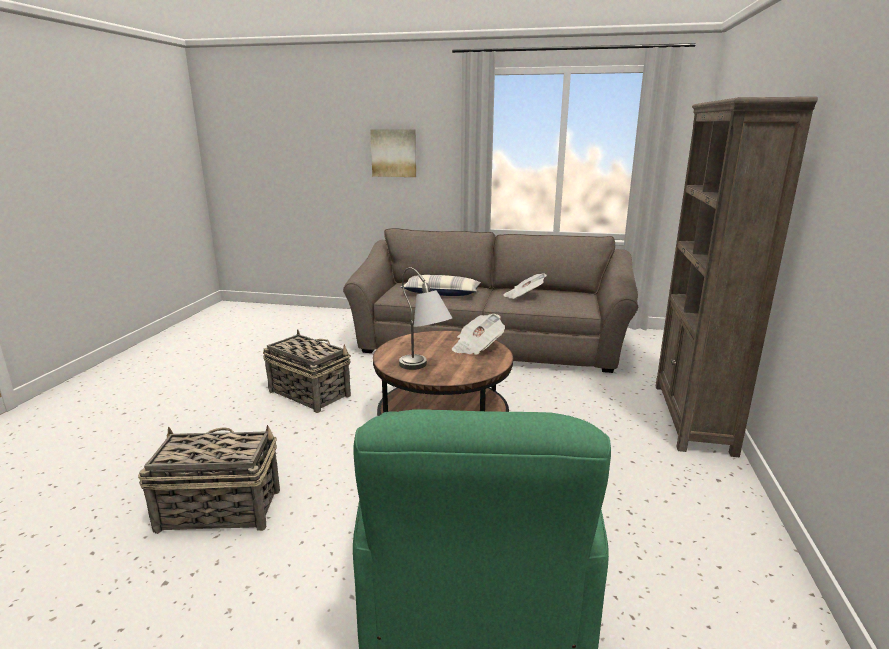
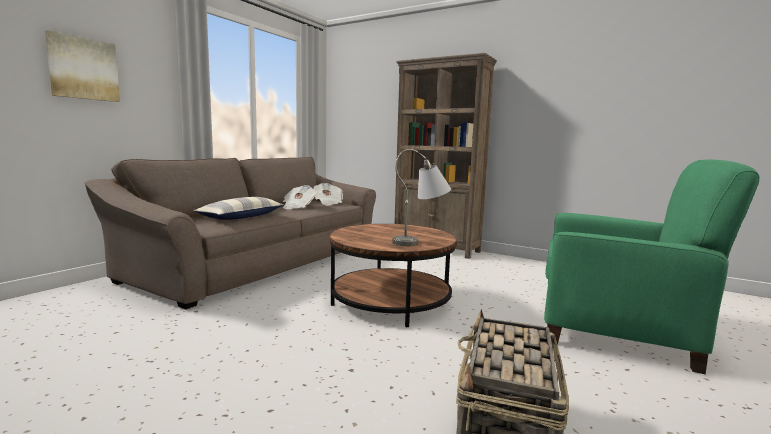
camera: 70 degrees left, 10 degrees down
(309, 393) = (255, 352): basket -> none
(477, 347) = (388, 228): newspaper -> newspaper (327, 203)

